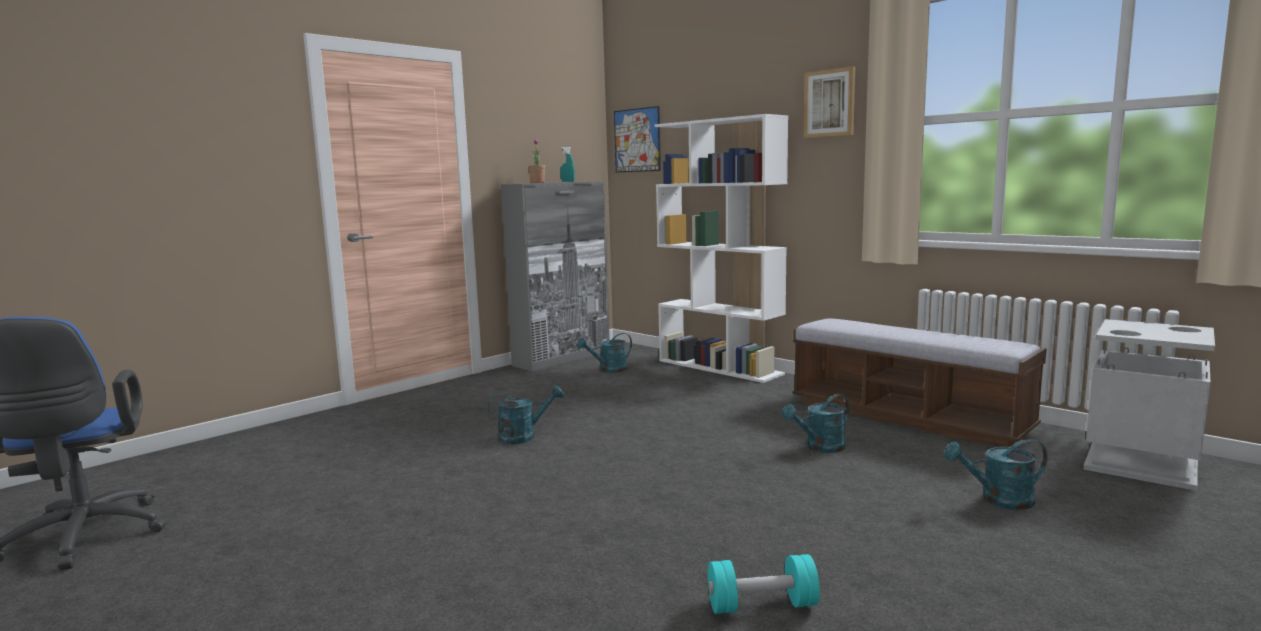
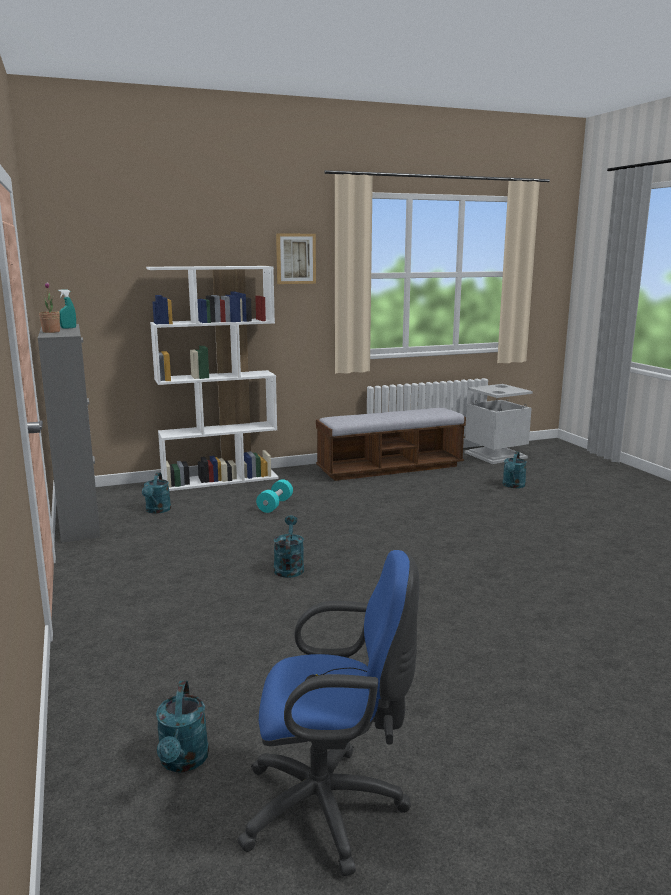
camera: 65 degrees left, 5 degrees up
(637, 140) = (83, 278): picture -> none
(762, 605) = (589, 553): turquoise dumbbell -> turquoise dumbbell (275, 505)
(820, 447) = (415, 496): turquoise watering can -> turquoise watering can (183, 762)

